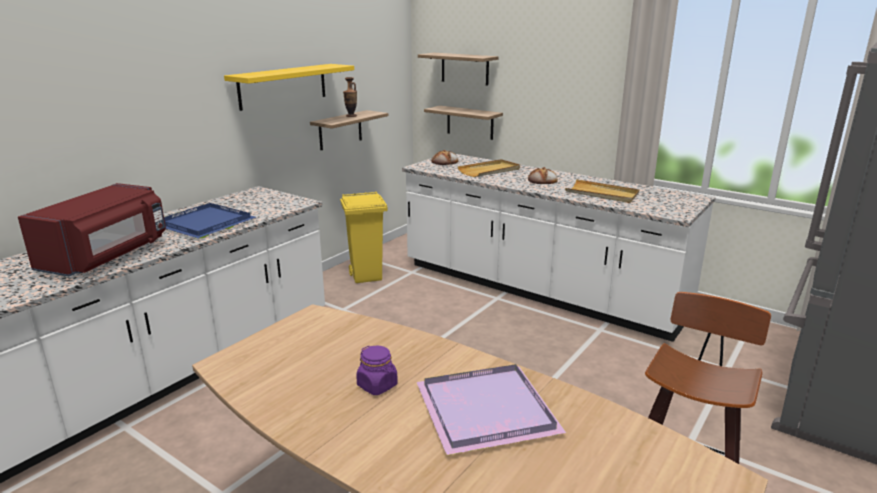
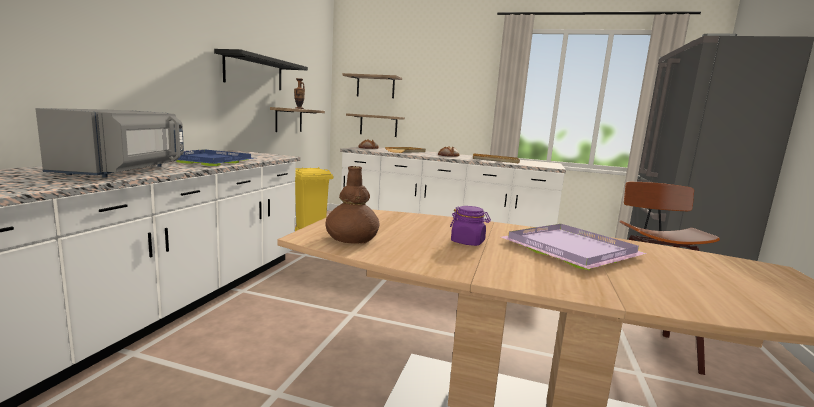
camera: 20 degrees left, 10 degrees down
(108, 256) = (125, 171): red microwave -> grey microwave
(260, 369) = (351, 238): none -> brown vase
(283, 86) = (254, 72): yellow shelf -> black shelf

